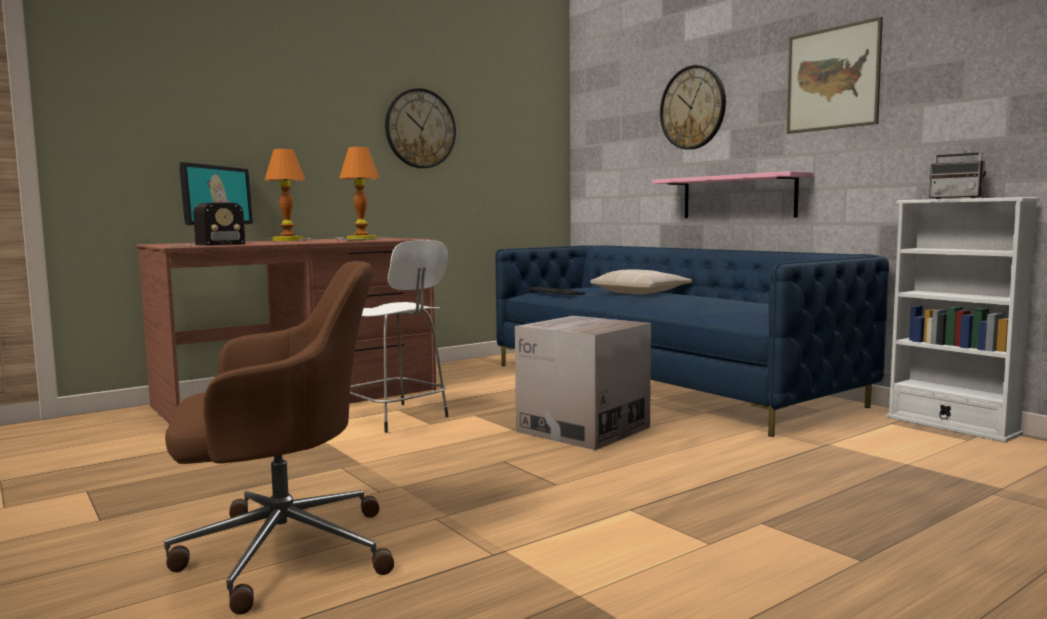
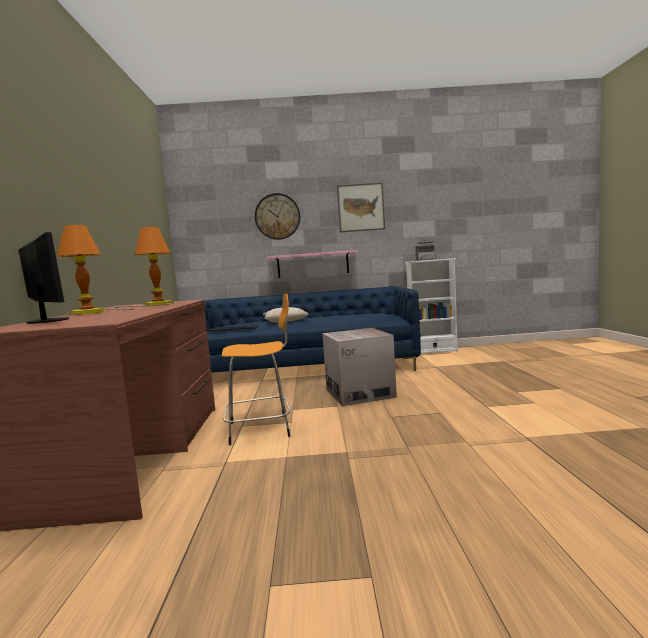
camera: 55 degrees left, 0 degrees up
(204, 245) = (109, 319): radio -> none
(280, 552) = (499, 495): brown office chair -> none
(397, 418) = (262, 429): white stool -> orange stool
(420, 128) = (117, 217): wall clock -> none

